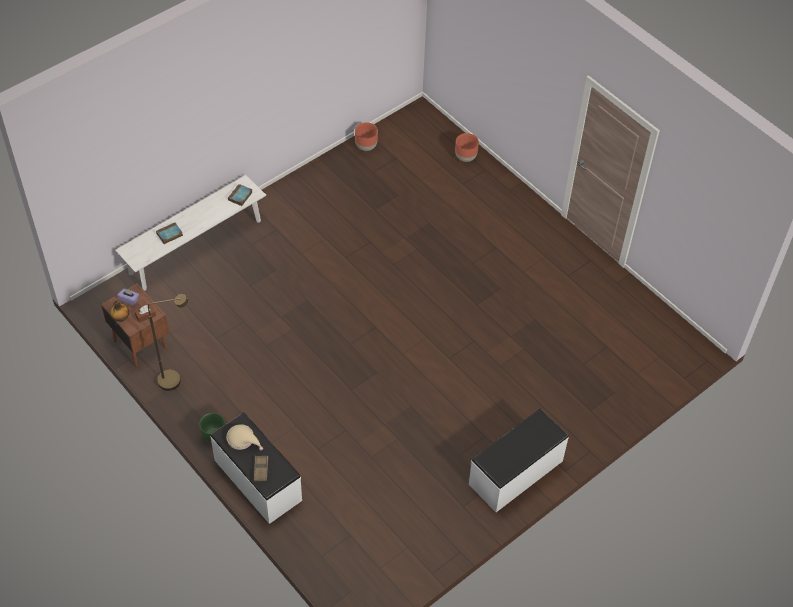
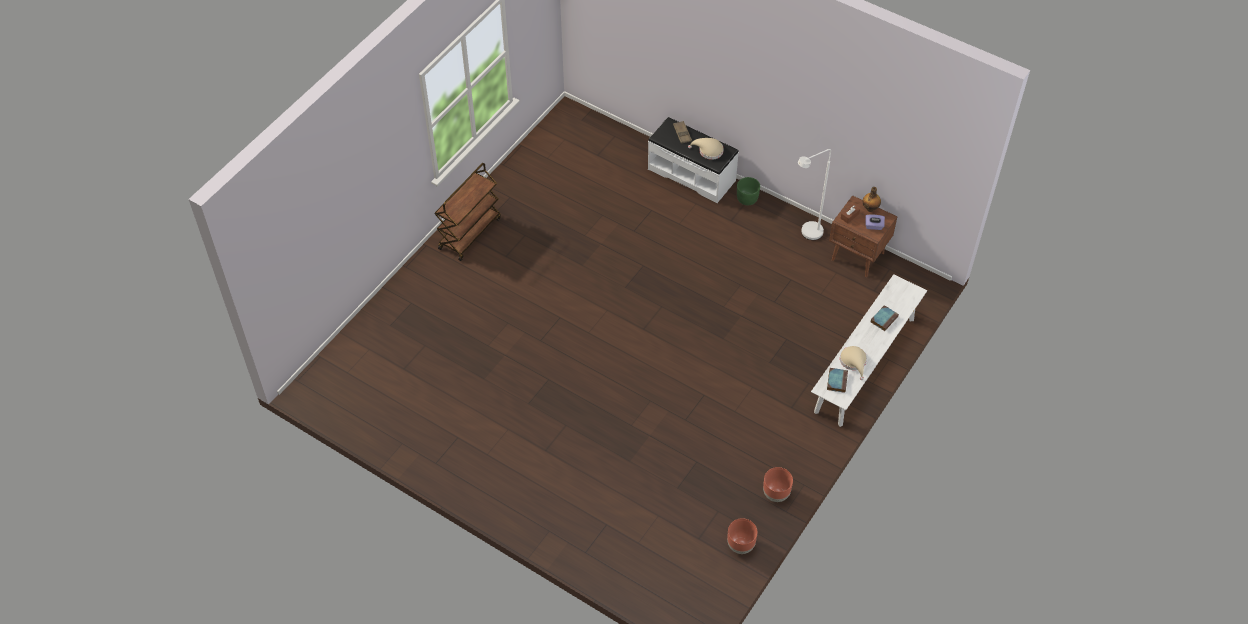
camera: 165 degrees right, 0 degrees up
(175, 379) = (807, 235): brown floor lamp -> white floor lamp
(217, 207) = (854, 362): none -> beige hat
(465, 157) = (614, 564): brown planter -> brown planter (776, 494)
(516, 473) = (469, 233): white bench -> brown cart

